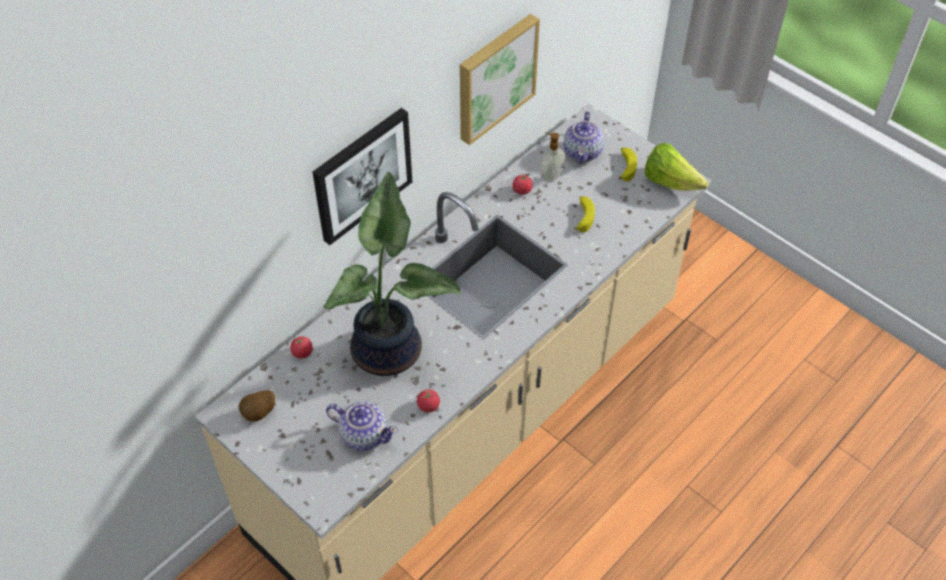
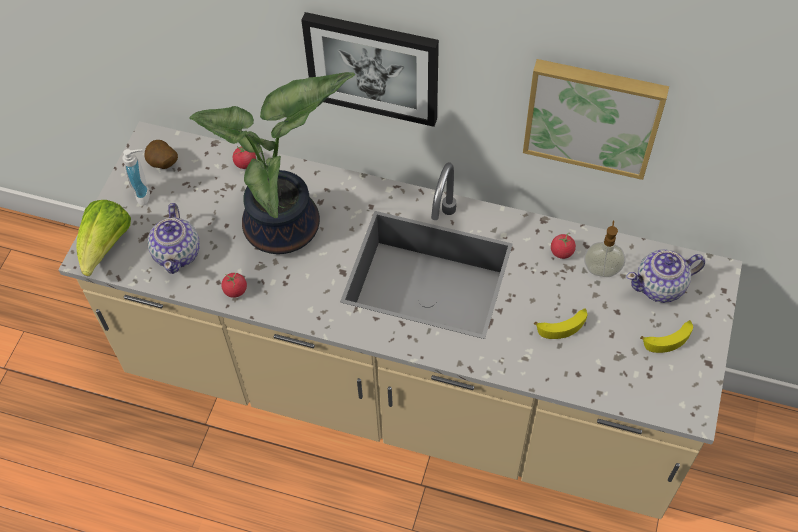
camera: 65 degrees right, 5 degrees up
(283, 437) = (146, 194): none -> soap dispenser
(670, 182) = (678, 395): lettuce -> lettuce (106, 247)

